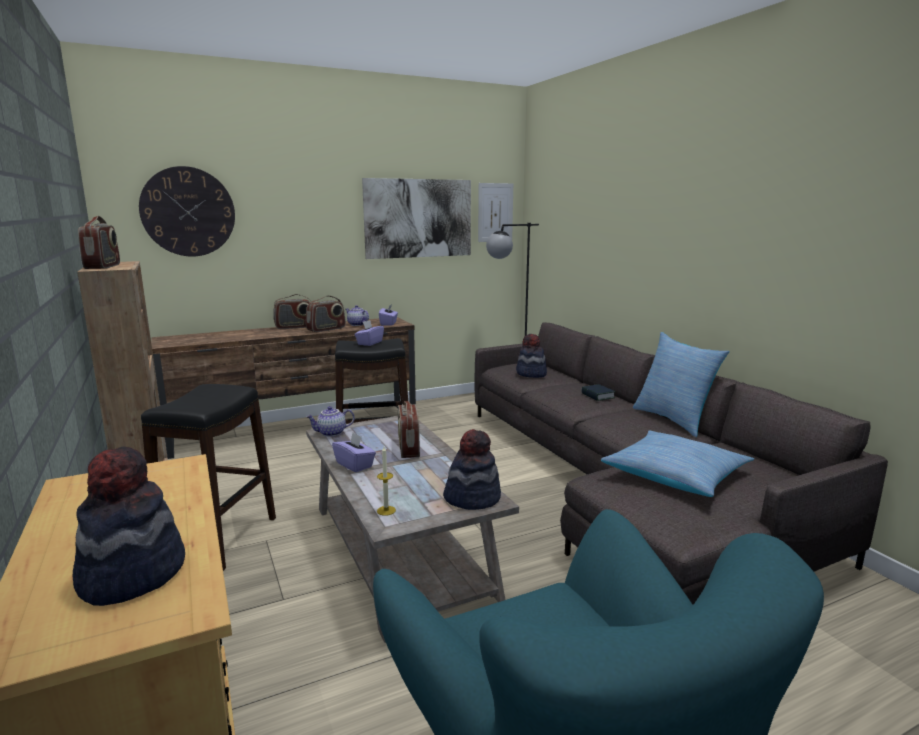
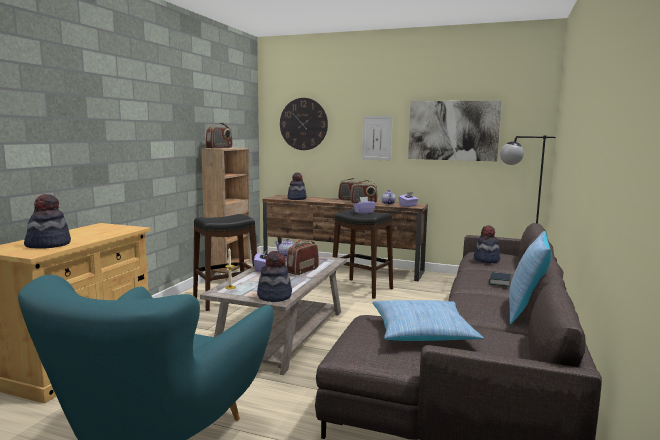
camera: 45 degrees right, 5 degrees down
(211, 338) = (297, 198): none -> hat
(495, 212) = (525, 127): picture -> picture (377, 138)

